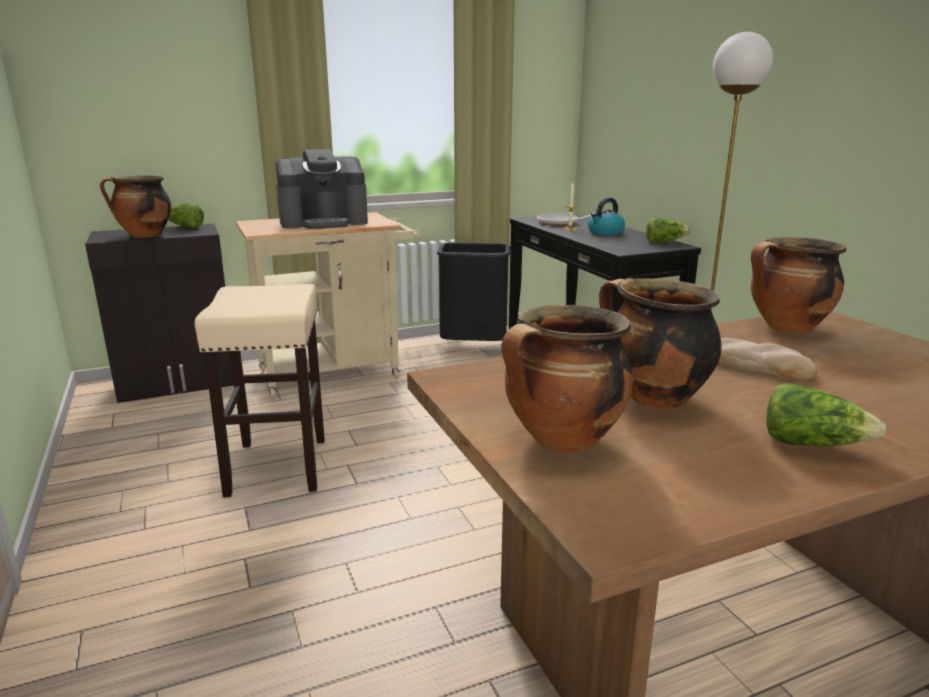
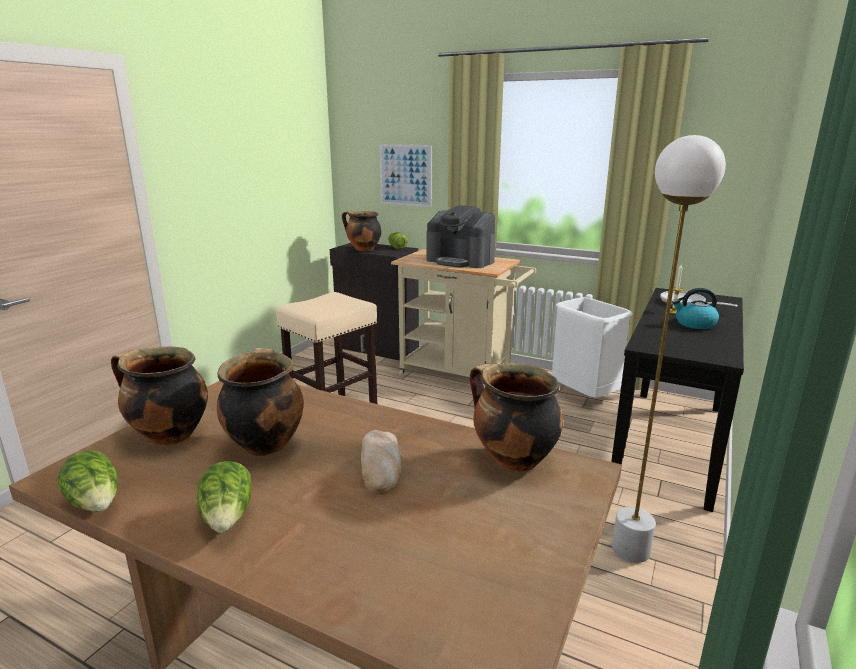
camera: 50 degrees right, 0 degrees up
(174, 118) = (405, 175): none -> picture
(474, 347) = (584, 395): black trash can -> white trash can
(664, 242) = (721, 350): lettuce -> lettuce (96, 503)

